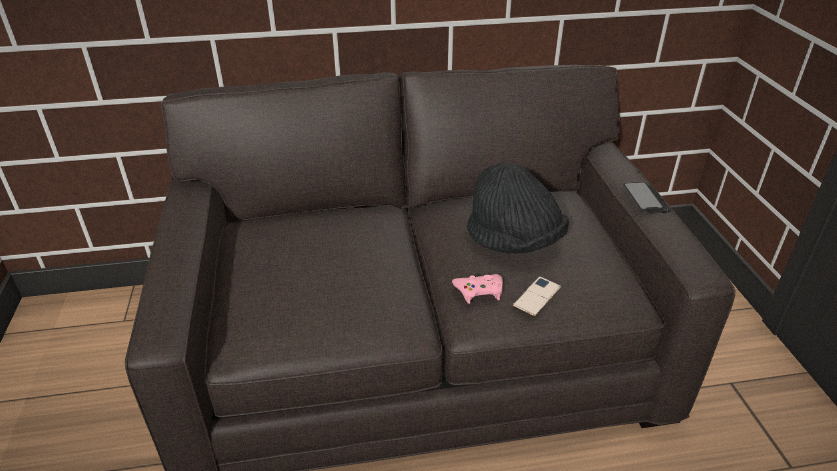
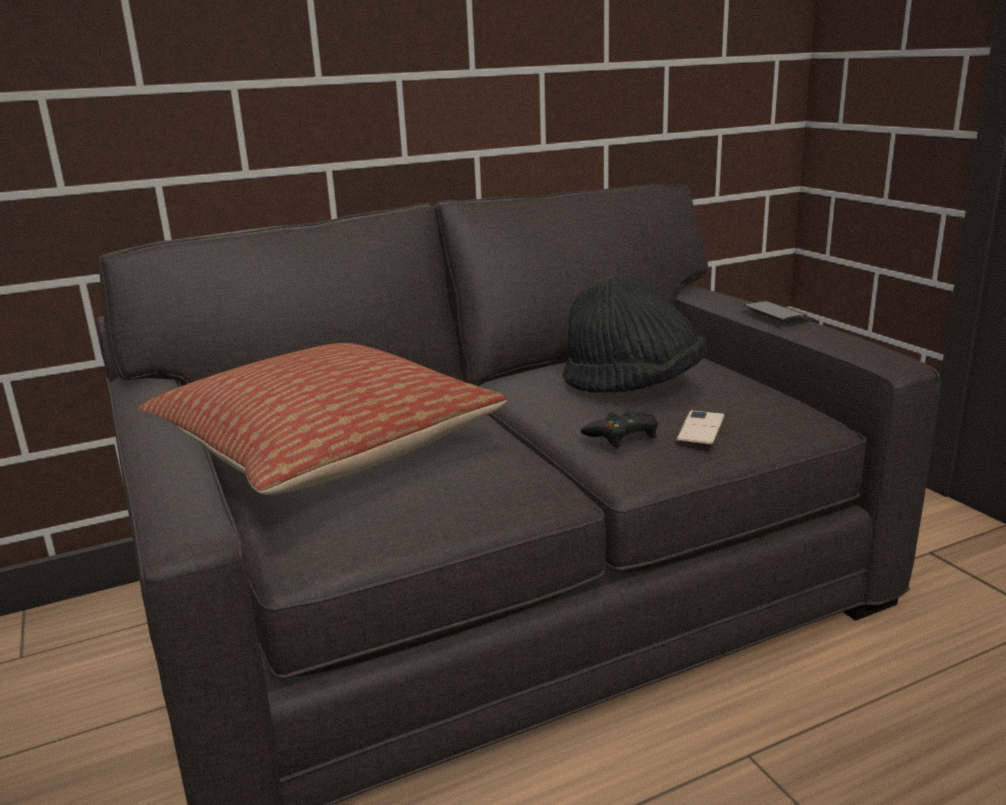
camera: 15 degrees left, 15 degrees down
(284, 258) = (324, 450): none -> pillow
(479, 291) = (622, 435): pink game controller -> black game controller

